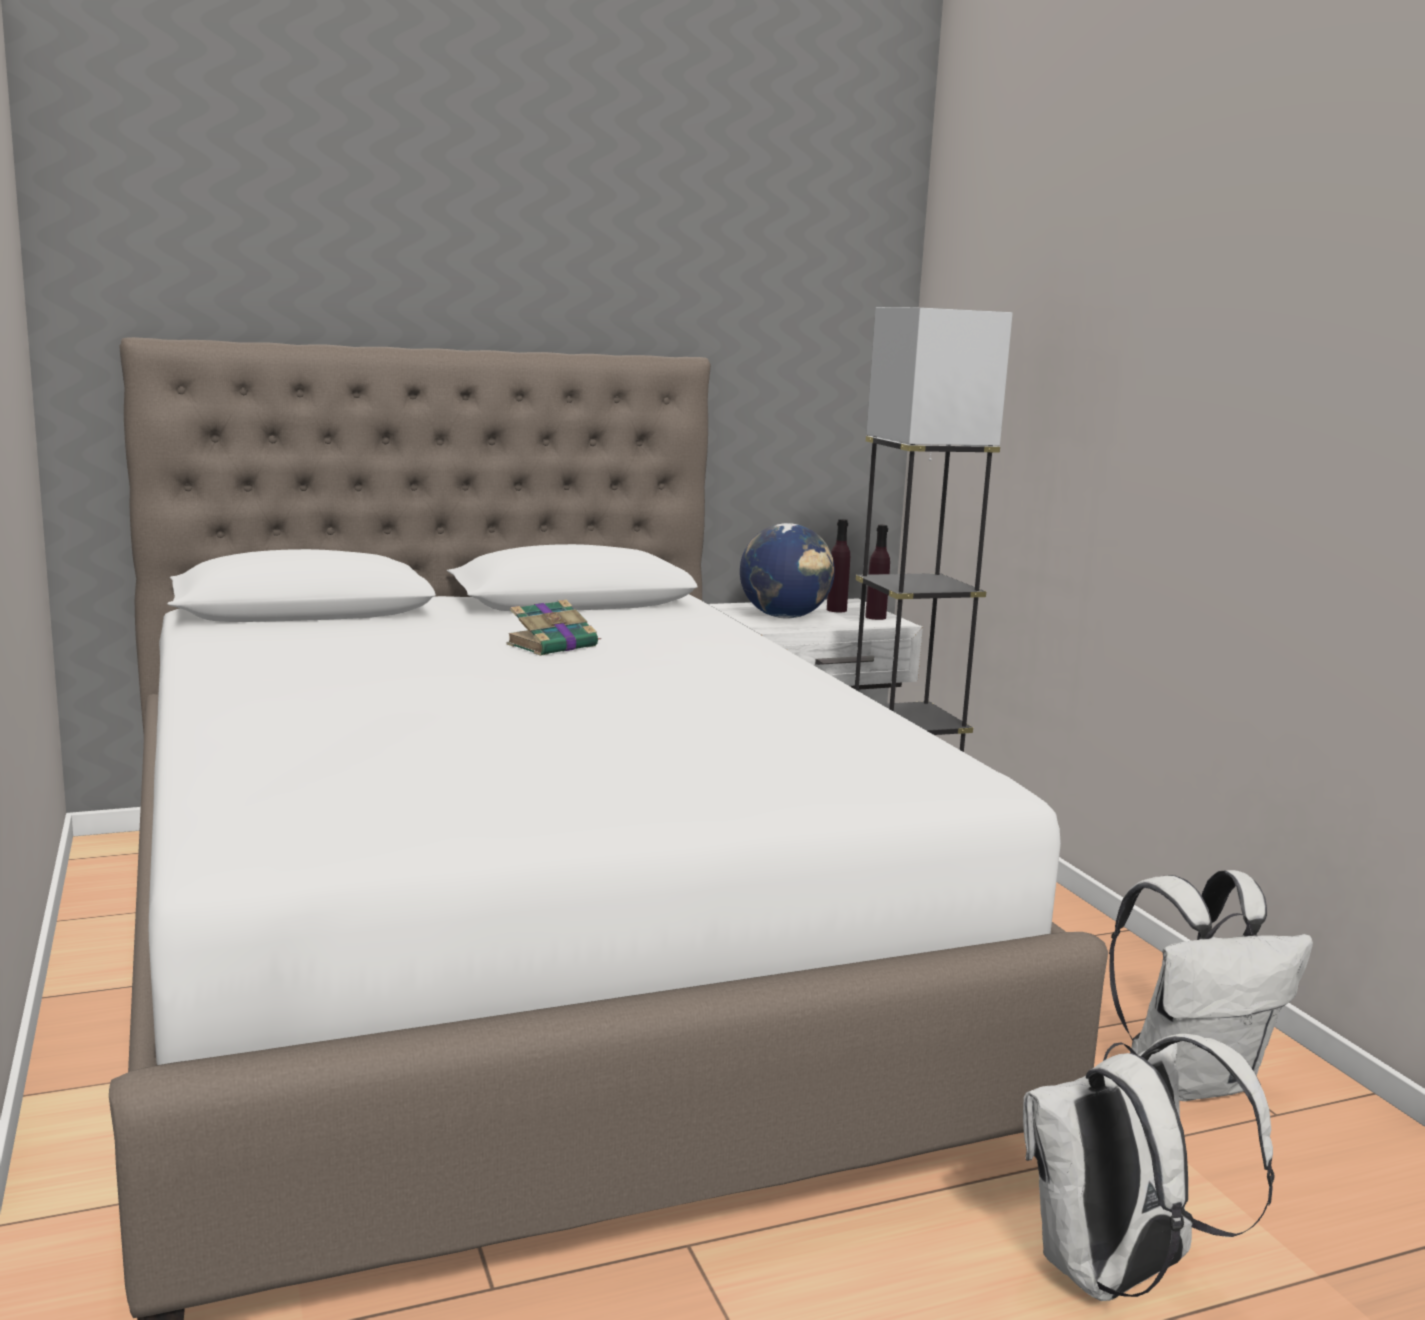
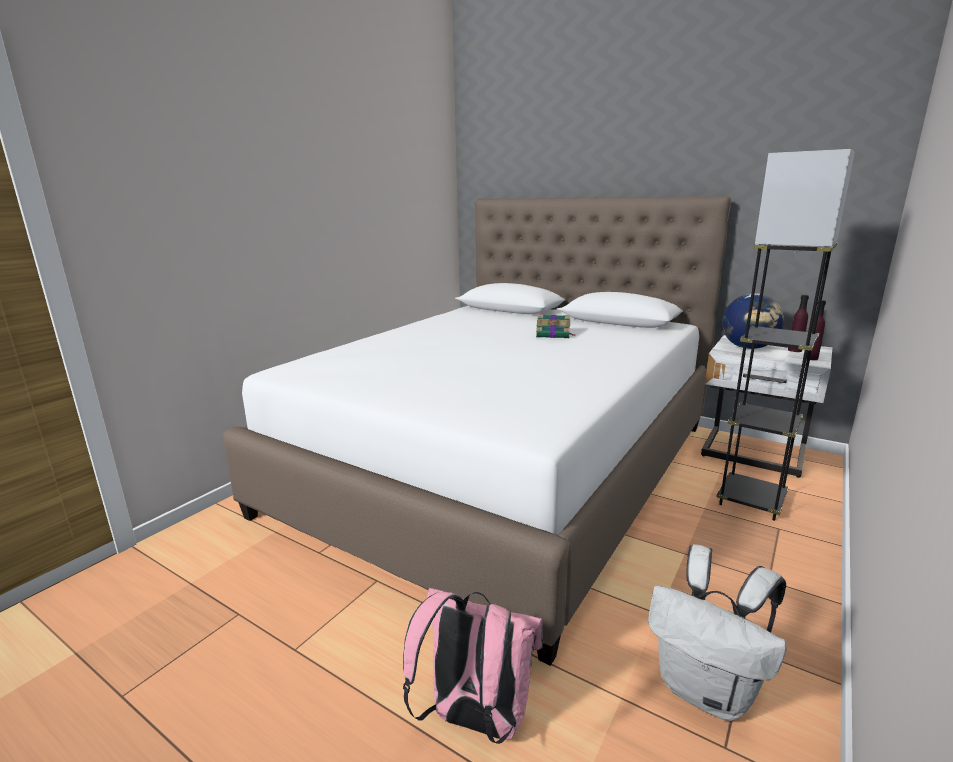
camera: 55 degrees right, 5 degrees up
(1116, 1276) = (475, 719): white backpack -> pink backpack

